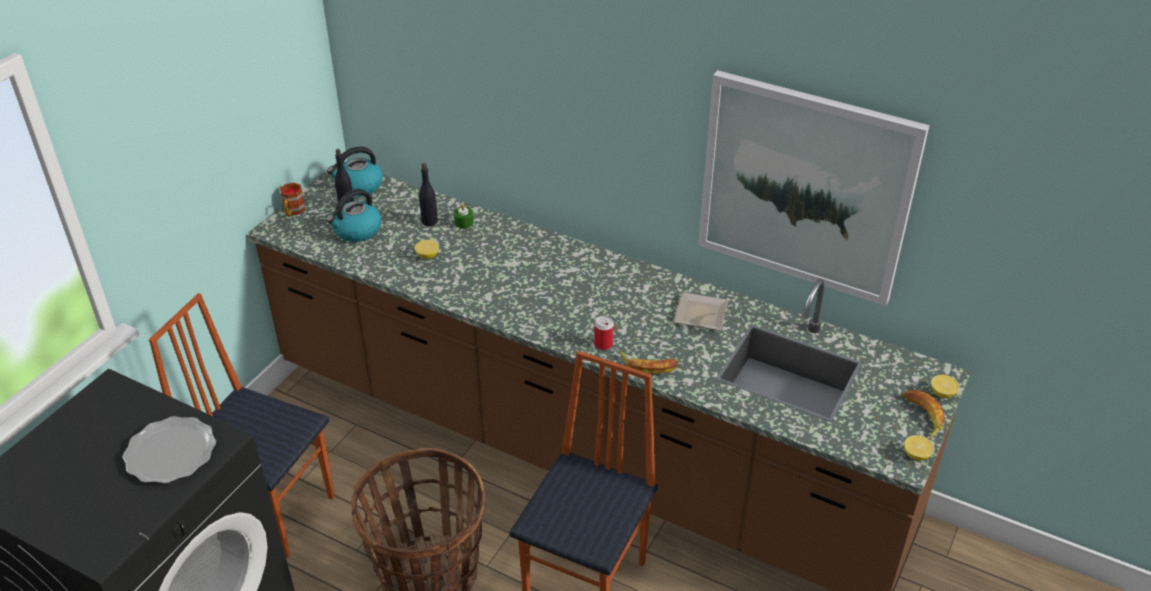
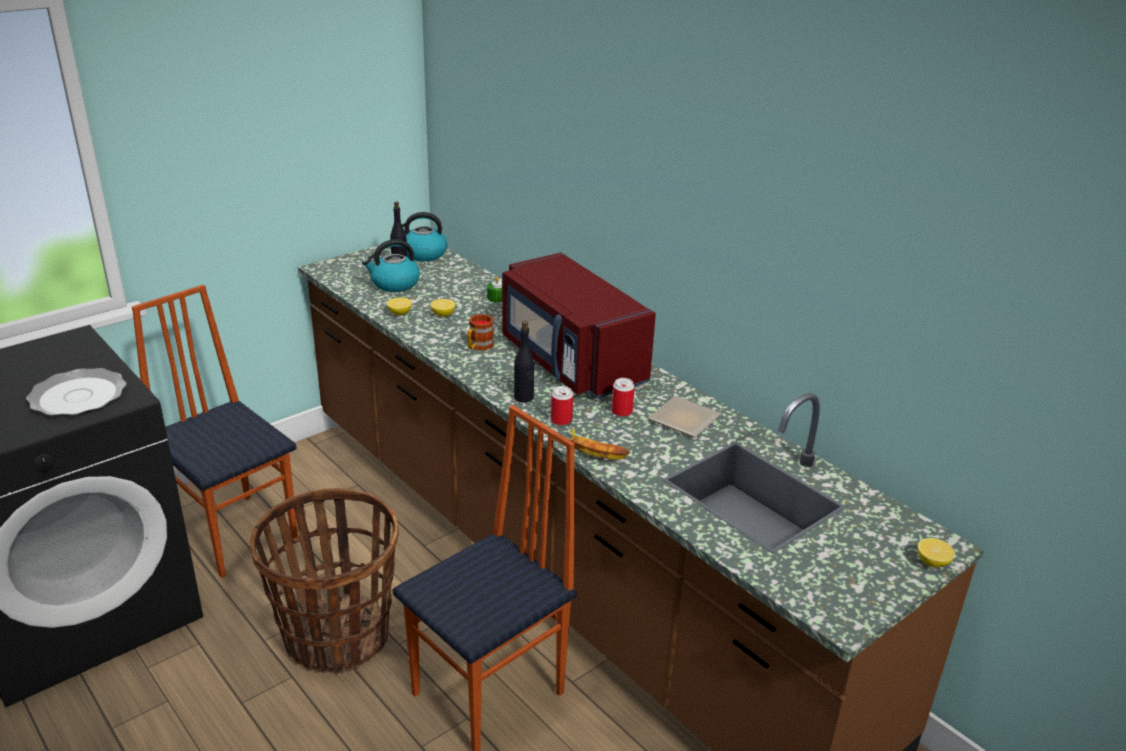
camera: 20 degrees right, 10 degrees down
(293, 211) = (350, 260): mug -> mug (478, 346)
(430, 221) = (465, 291): black bottle -> black bottle (524, 397)
(573, 278) = (570, 361): none -> red microwave
(647, 320) = (621, 412): none -> can
(805, 188) = (815, 283): picture -> none
(916, 455) = (861, 615): lemon -> lemon (400, 313)
(921, 416) = (892, 578): banana -> none

